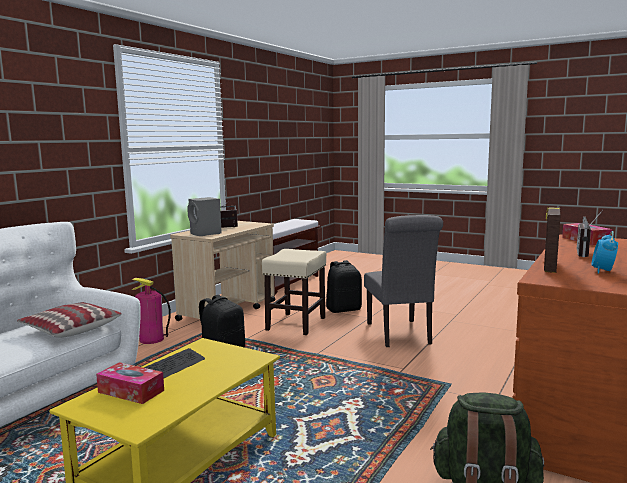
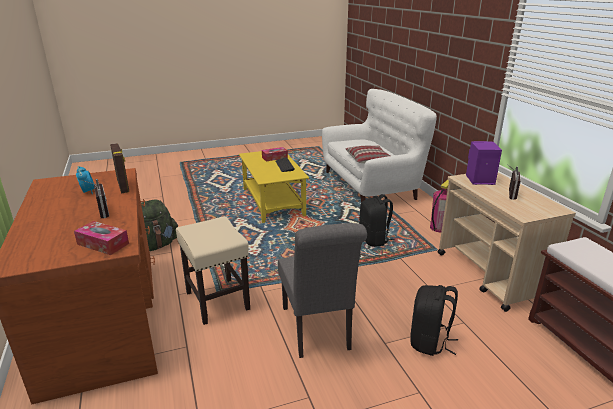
camera: 130 degrees right, 15 degrees up
(206, 234) = (478, 179): grey speaker -> purple speaker
(296, 323) = (413, 293): beige stool -> beige stool (218, 301)
(400, 335) = (317, 331): grey chair -> grey chair turned 135 degrees counterclockwise

